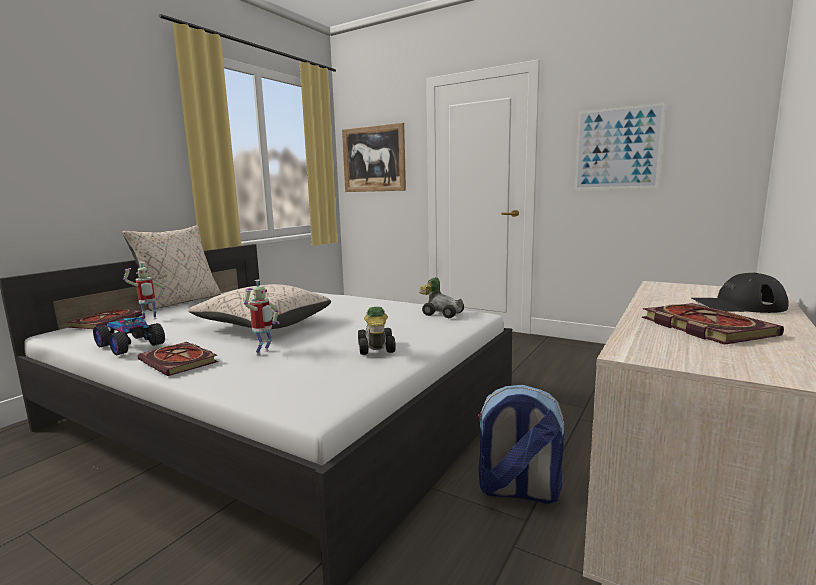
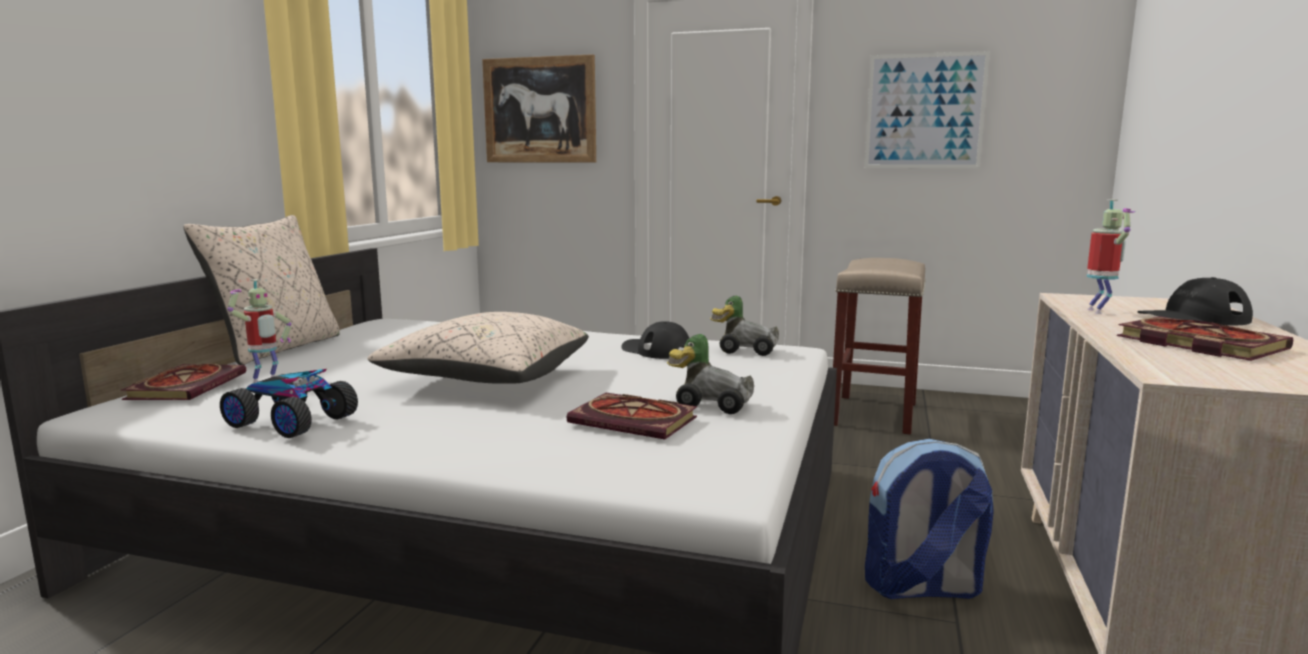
camera: 15 degrees left, 0 degrees up
(180, 362) = (419, 440): book -> book (637, 421)
(264, 353) = (544, 419): toy robot -> toy robot (1099, 311)
(375, 349) = (711, 404): toy car -> toy car turned 135 degrees clockwise
(385, 311) = (656, 350): none -> black cap
(568, 360) = (873, 413): none -> beige stool

